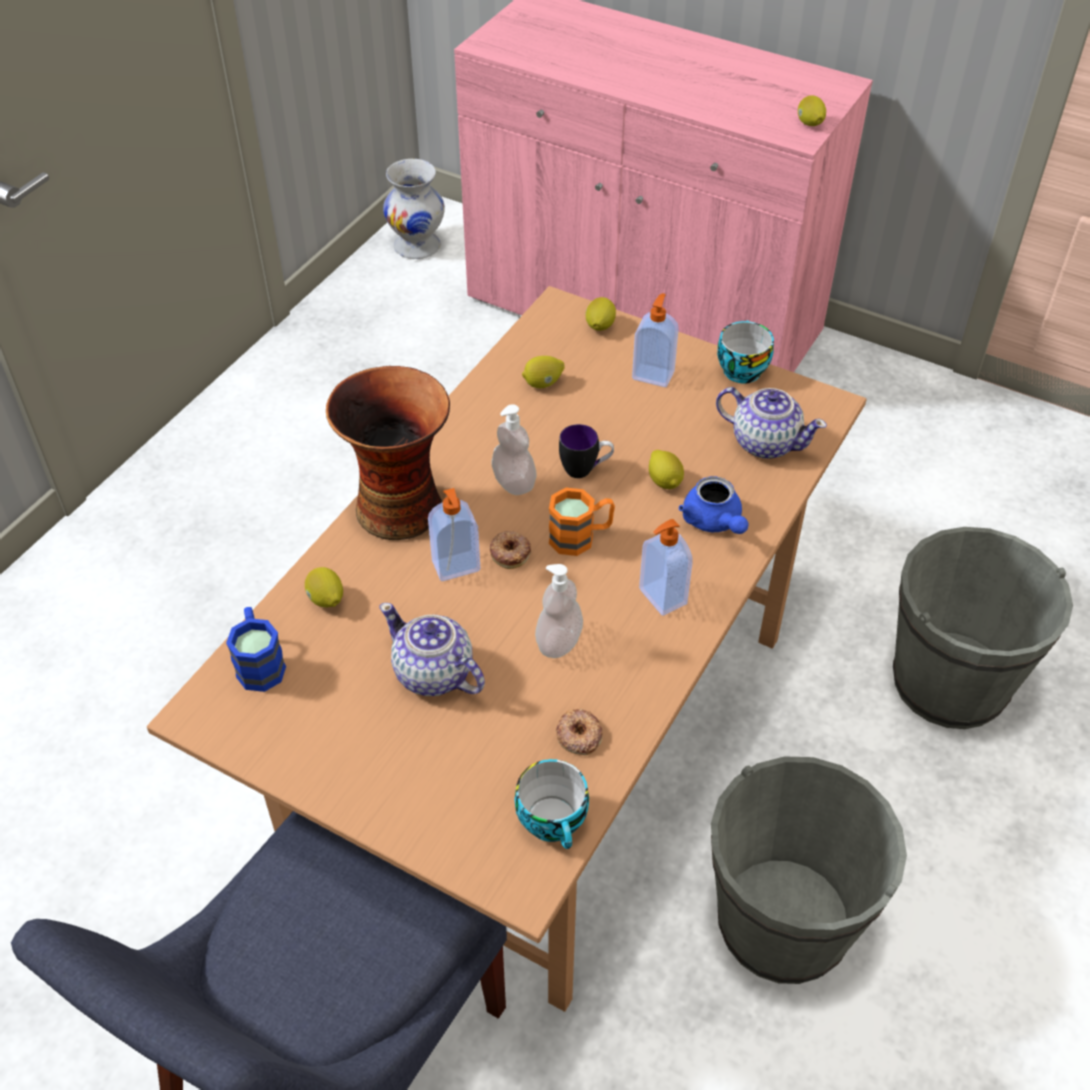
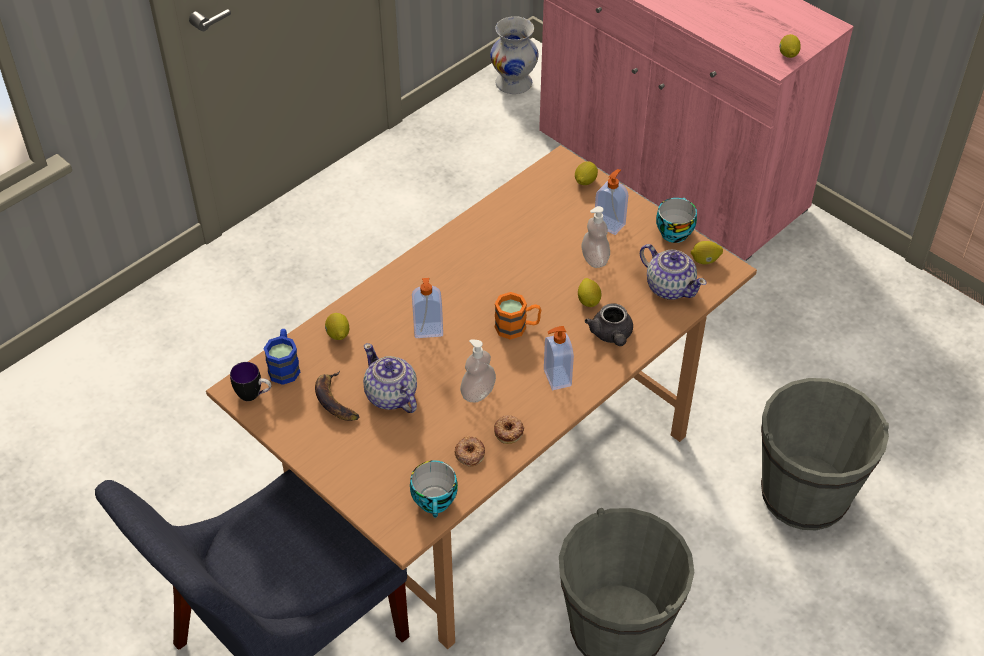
camera: 15 degrees right, 0 degrees up
(352, 699) = (335, 400): none -> banana
(400, 506) = (404, 283): vase -> none
(510, 552) = (467, 328): donut -> donut (509, 431)
(514, 483) = (485, 282): soap dispenser -> soap dispenser (595, 259)
(543, 383) = (530, 216): lemon -> lemon (705, 260)
(585, 470) = (537, 282): mug -> mug (254, 395)
(714, 522) = (611, 335): blue teapot -> grey teapot

